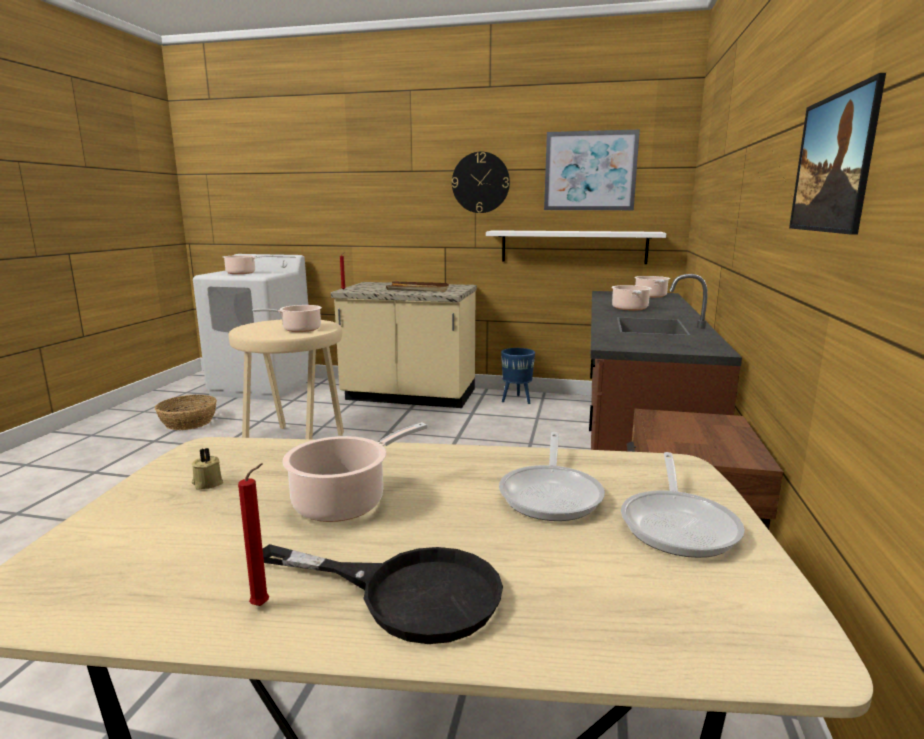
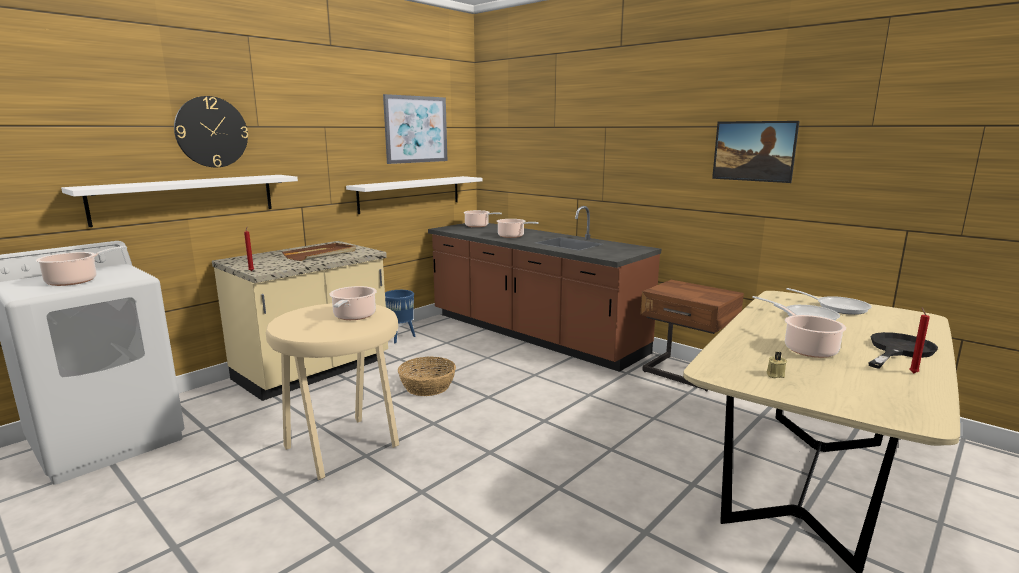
camera: 60 degrees left, 0 degrees up
(189, 422) = (148, 511): basket -> basket (427, 386)
(350, 229) = (186, 198): none -> white shelf
(480, 182) = (332, 139): wall clock -> wall clock (211, 132)

